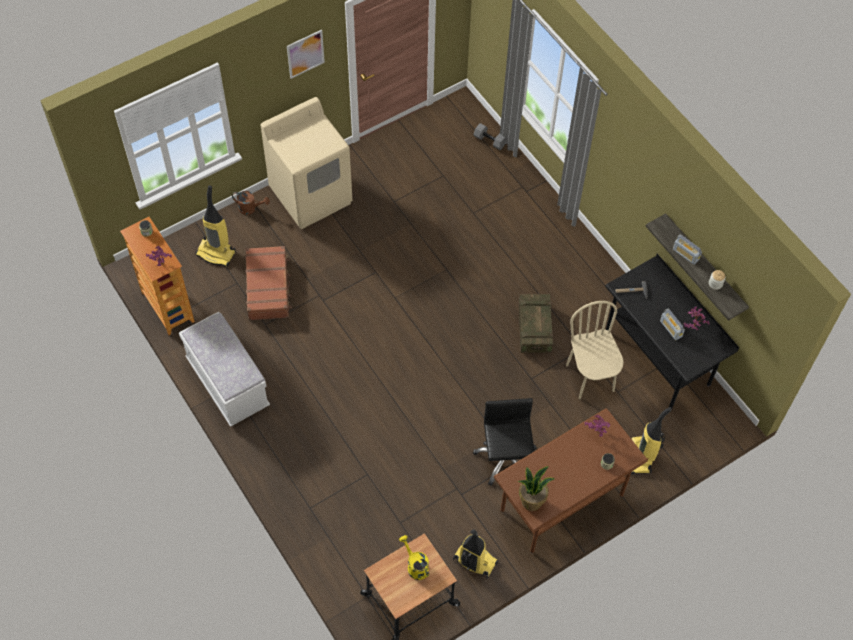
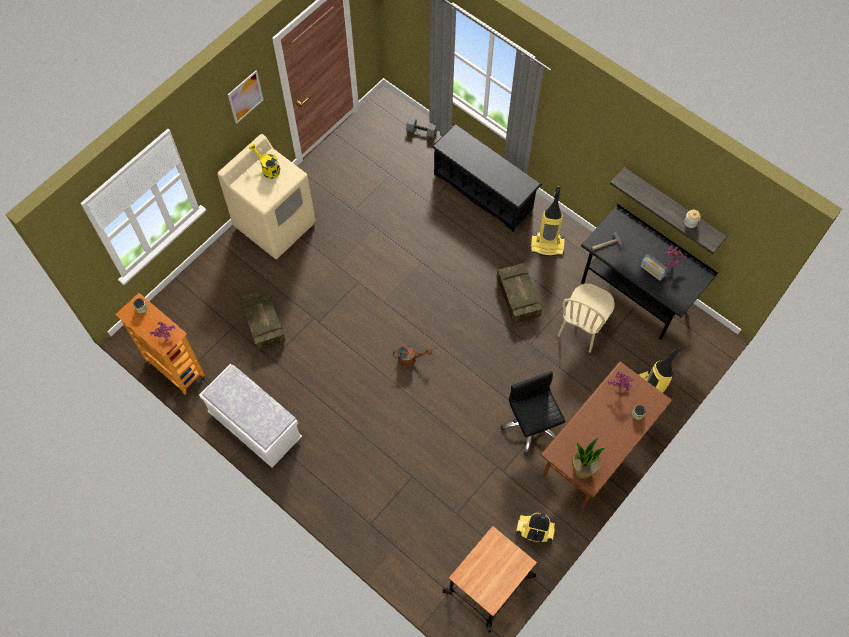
camera: 15 degrees left, 5 degrees up
(216, 253) = (204, 303): vacuum cleaner -> vacuum cleaner (547, 245)
(250, 208) = (222, 251): brown watering can -> brown watering can (410, 359)
(268, 287) = (264, 323): brown suitcase -> crate
(415, 566) = (494, 559): yellow watering can -> yellow watering can (268, 169)
(534, 216) = (483, 192): none -> black shoe rack
(590, 378) = (581, 329): beige chair -> beige chair turned 120 degrees counterclockwise
(685, 254) = (655, 201): radio -> none

